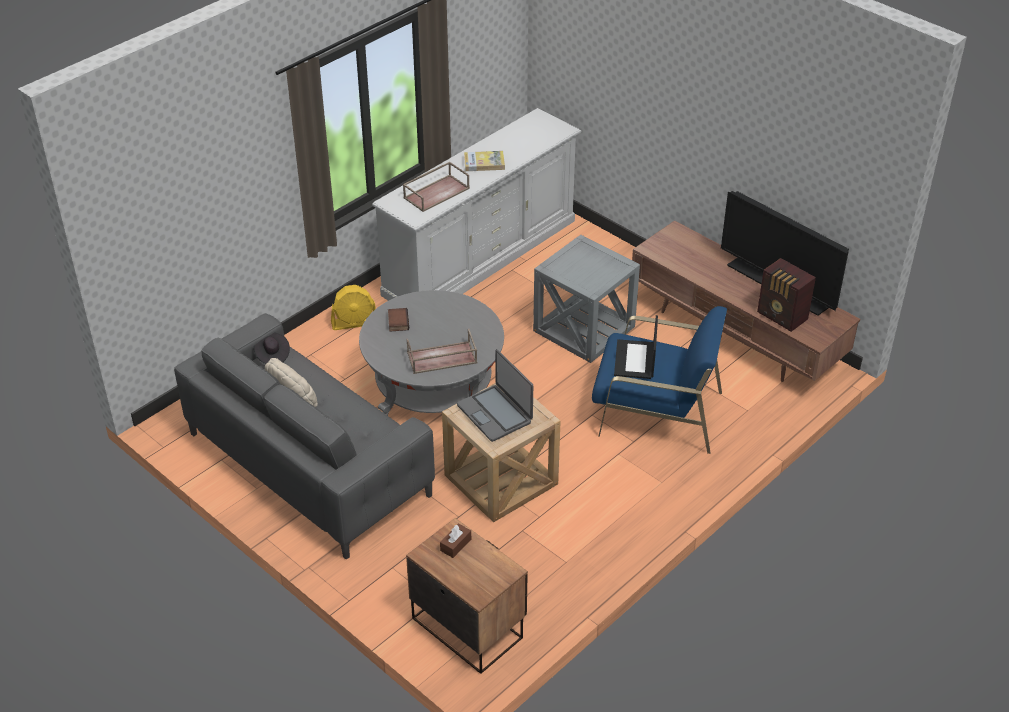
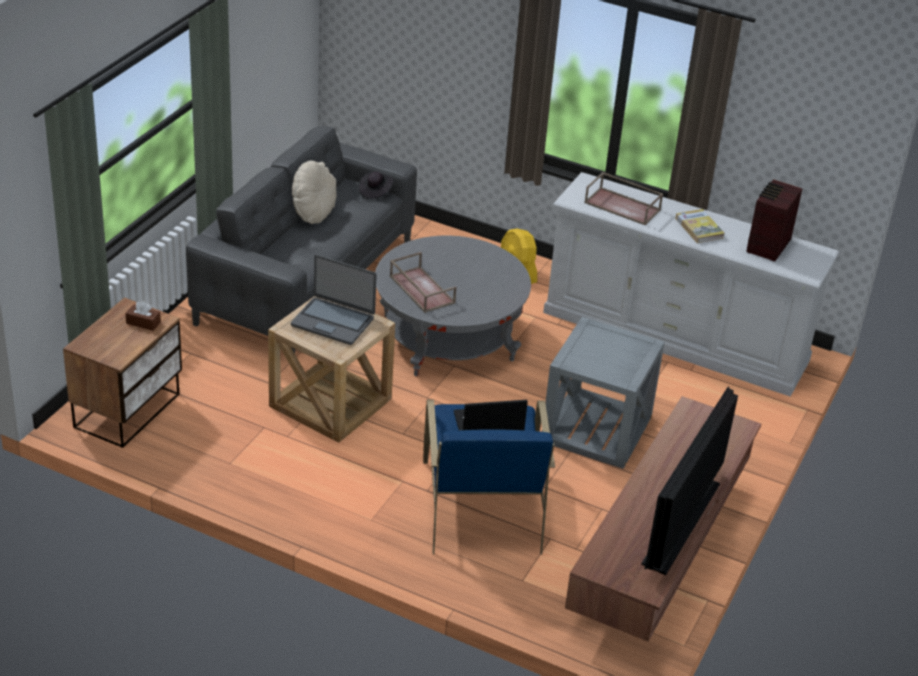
camera: 70 degrees right, 5 degrees down
(397, 322) = (463, 254): book -> none
(495, 413) = (333, 321): laptop -> laptop turned 105 degrees counterclockwise
(782, 317) = (622, 533): radio -> radio (767, 246)

